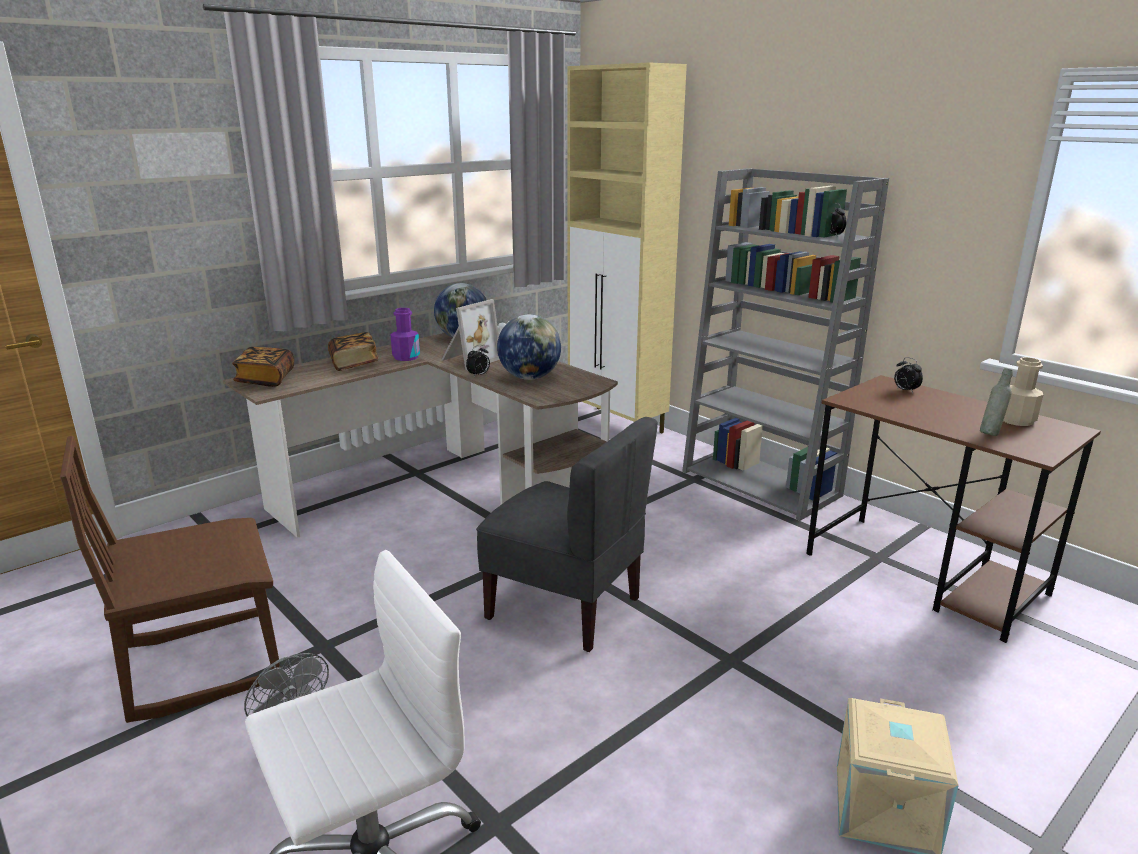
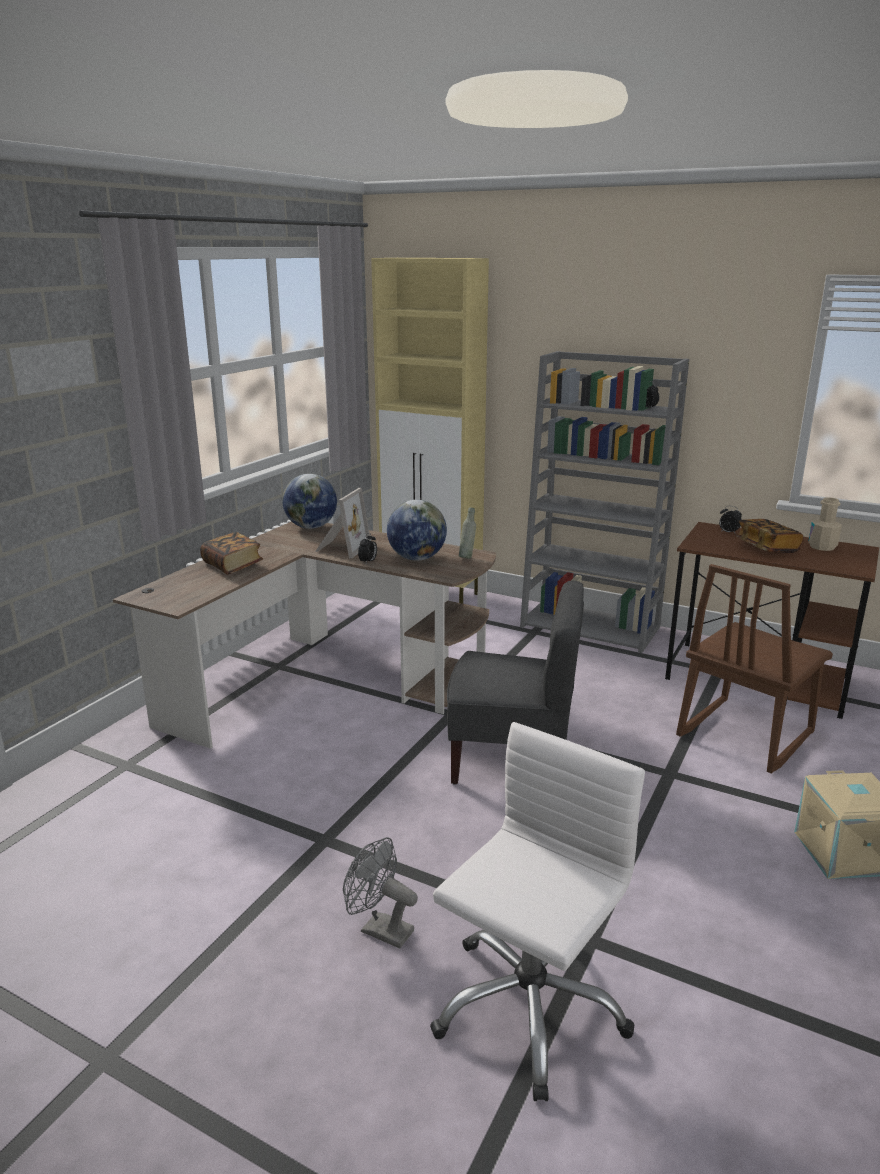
camera: 20 degrees left, 0 degrees up
(203, 663) = (219, 882): brown chair -> brown chair (743, 734)
(266, 379) = (161, 592): book -> book (766, 548)
(406, 357) = (277, 553): purple bottle -> none
(990, 433) = (815, 559): grey bottle -> grey bottle (467, 557)

